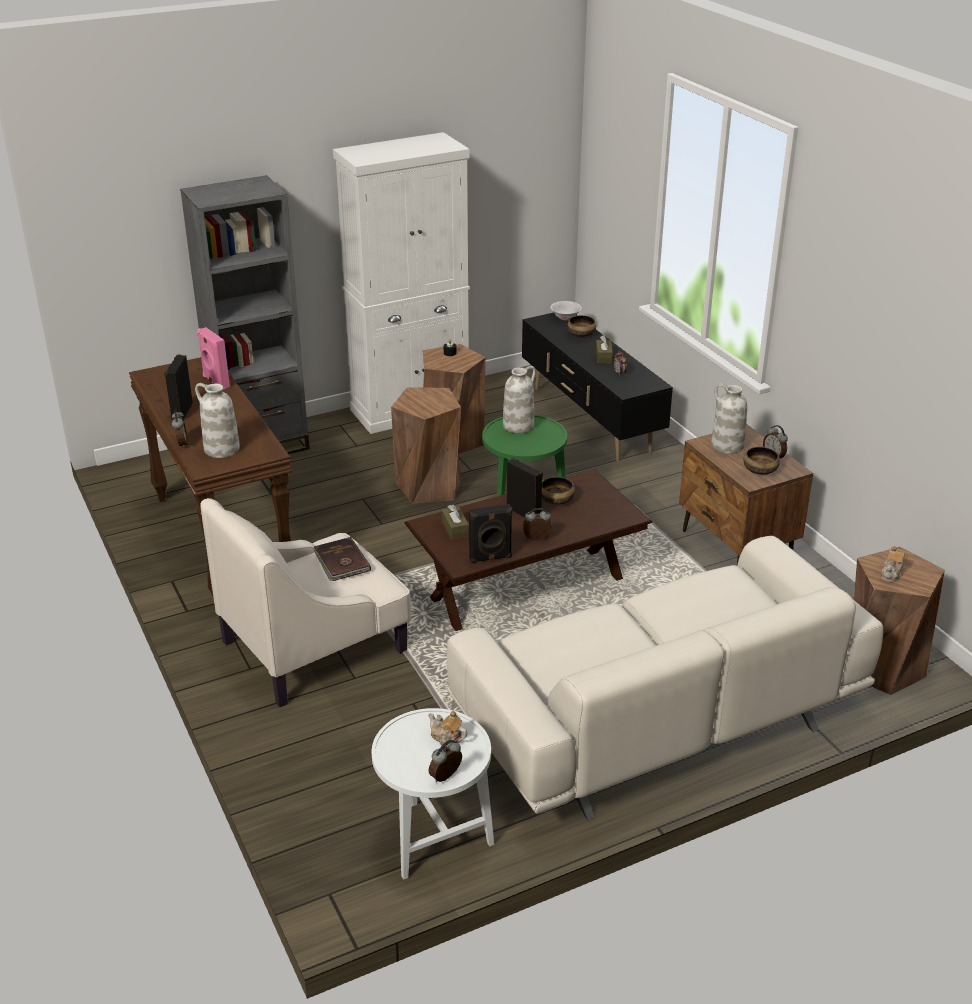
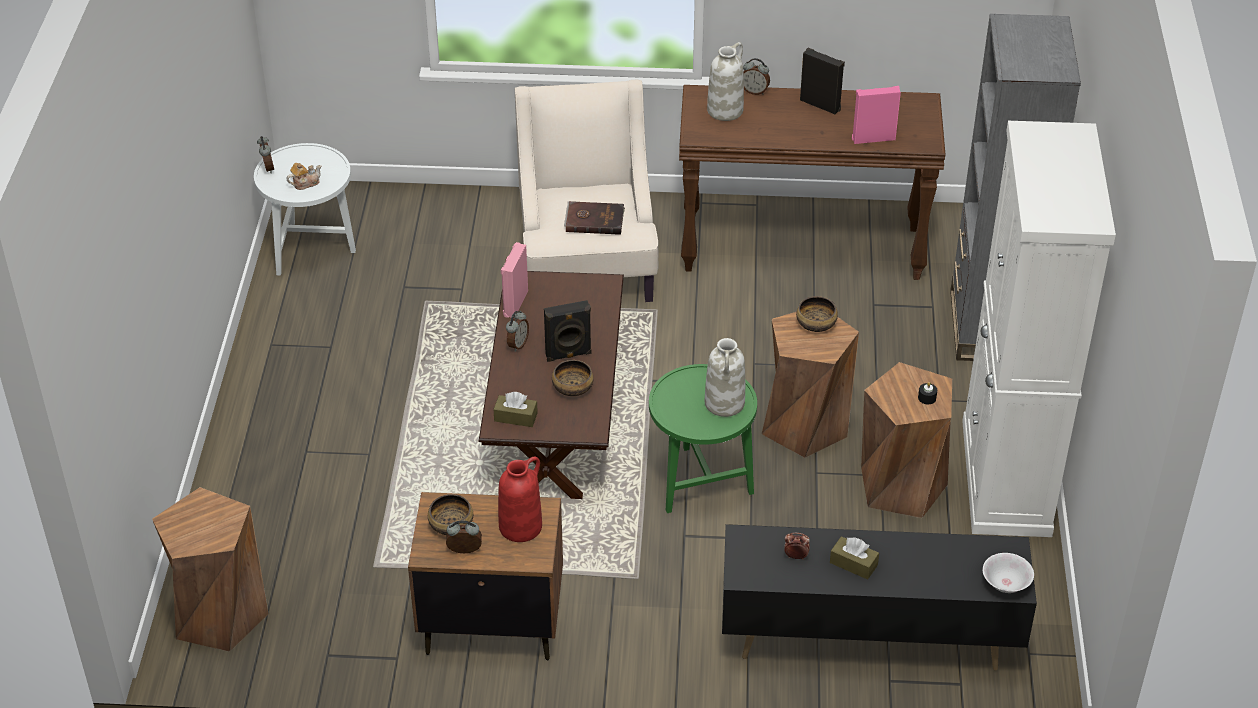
camera: 120 degrees right, 10 degrees up
(455, 529) = (580, 299): brown tissue box -> brown tissue box (515, 417)
(490, 558) = (514, 303): black speaker -> pink speaker
(581, 334) = (941, 575): bowl -> bowl (816, 324)
(657, 719) = (307, 420): beige sofa -> none
(726, 445) = (521, 526): white vase -> red vase
(891, 574) = (204, 513): teapot -> none

